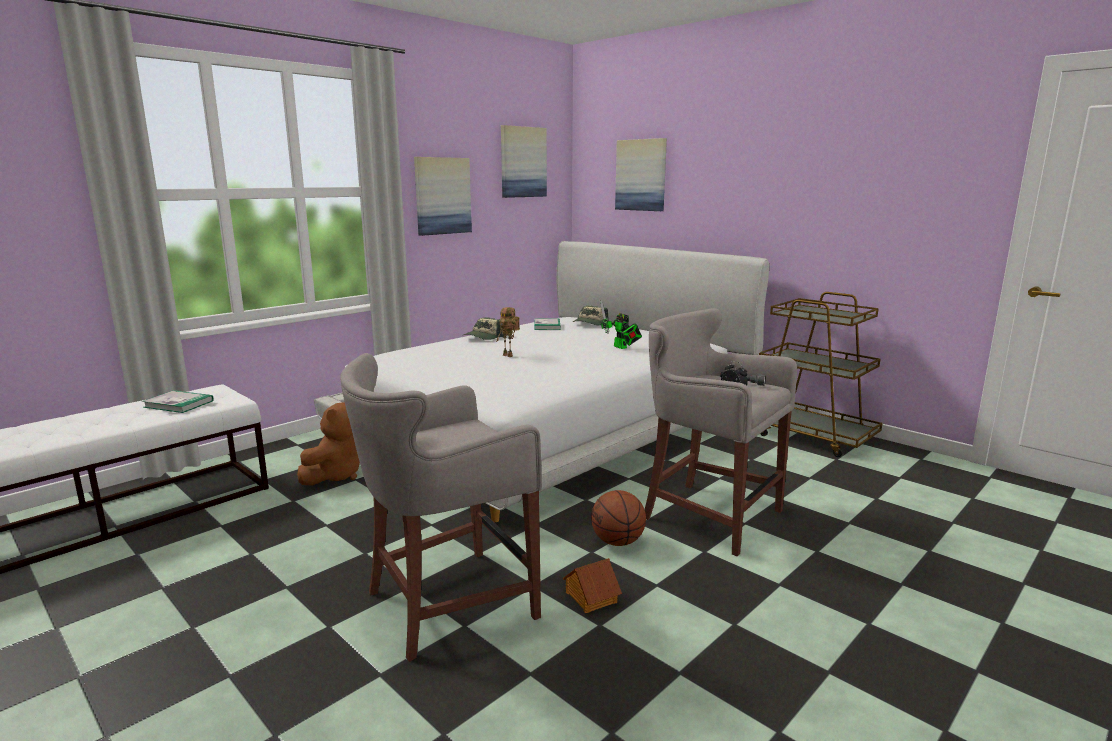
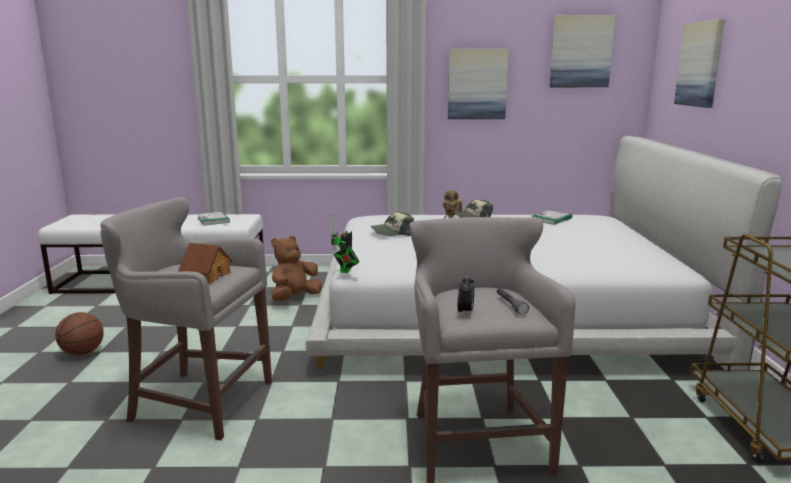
camera: 45 degrees right, 0 degrees up
(335, 475) = (295, 298): brown plush toy -> brown plush toy turned 150 degrees clockwise
(590, 323) = (599, 225): cap -> cap (392, 232)
(590, 597) = (270, 446): toy house -> toy house (206, 276)
(618, 542) = (363, 422): basketball -> basketball (82, 353)
(621, 347) = (566, 252): toy robot -> toy robot (345, 271)

